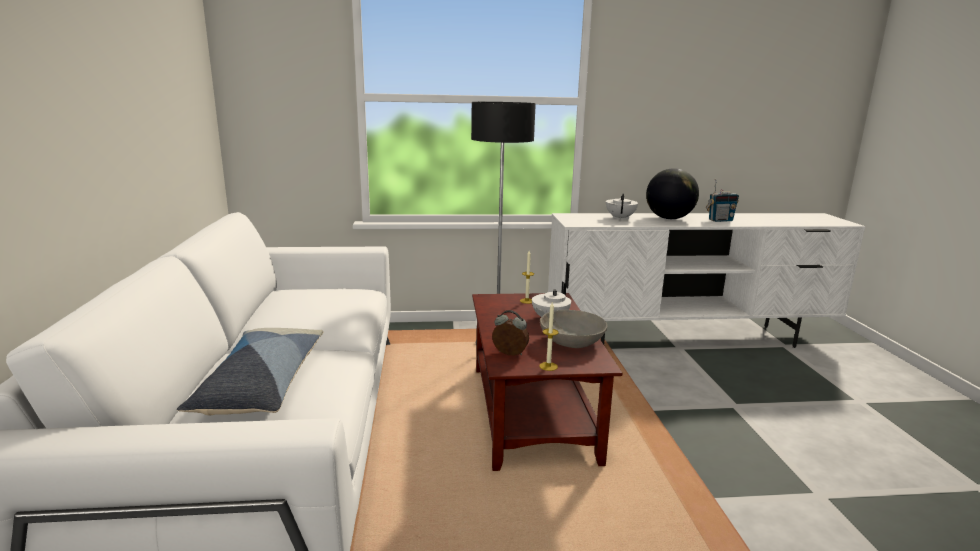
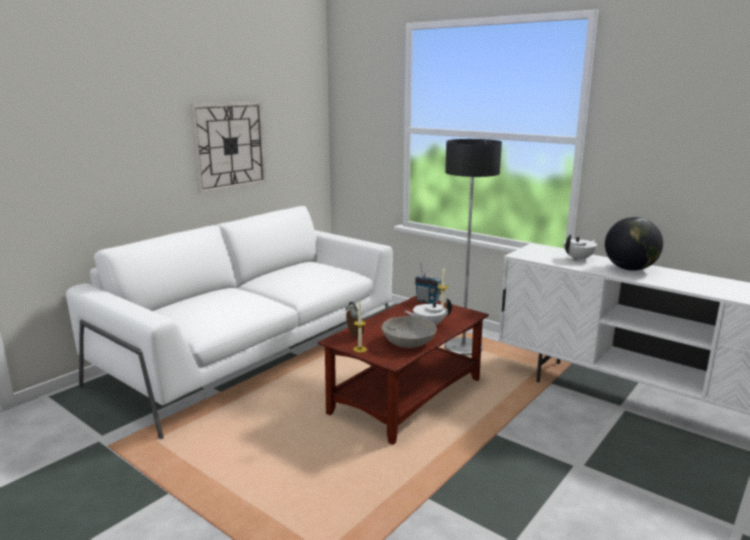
camera: 45 degrees right, 0 degrees up
(130, 120) = (229, 146): none -> wall clock
(261, 384) = (208, 303): pillow -> none
(720, 220) = (684, 282): radio -> radio (427, 301)

